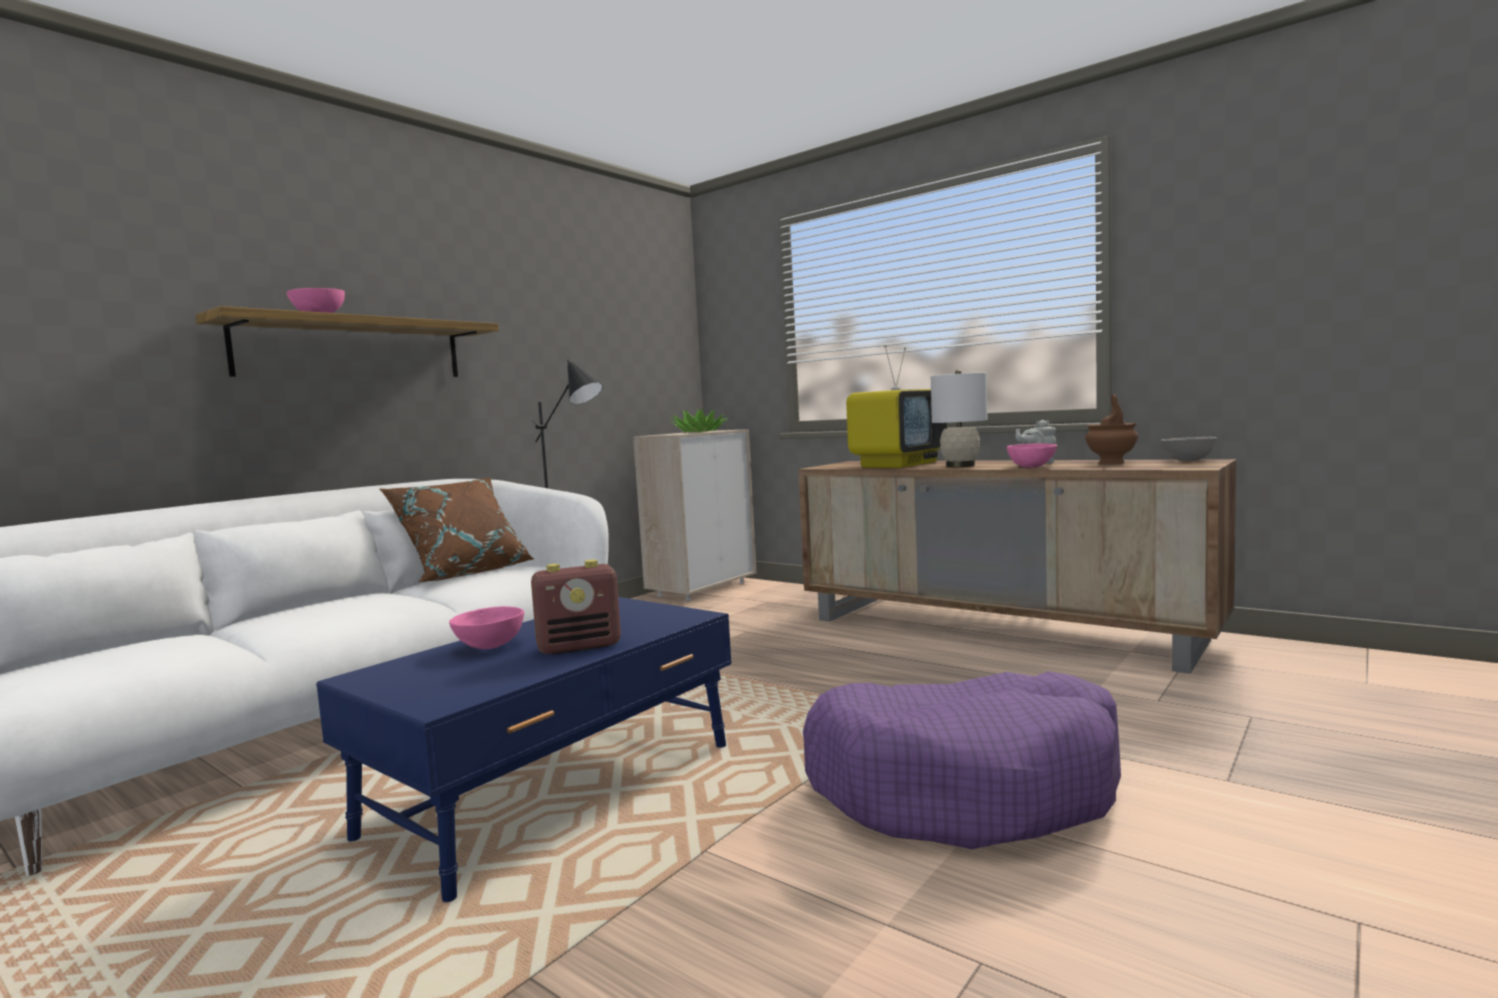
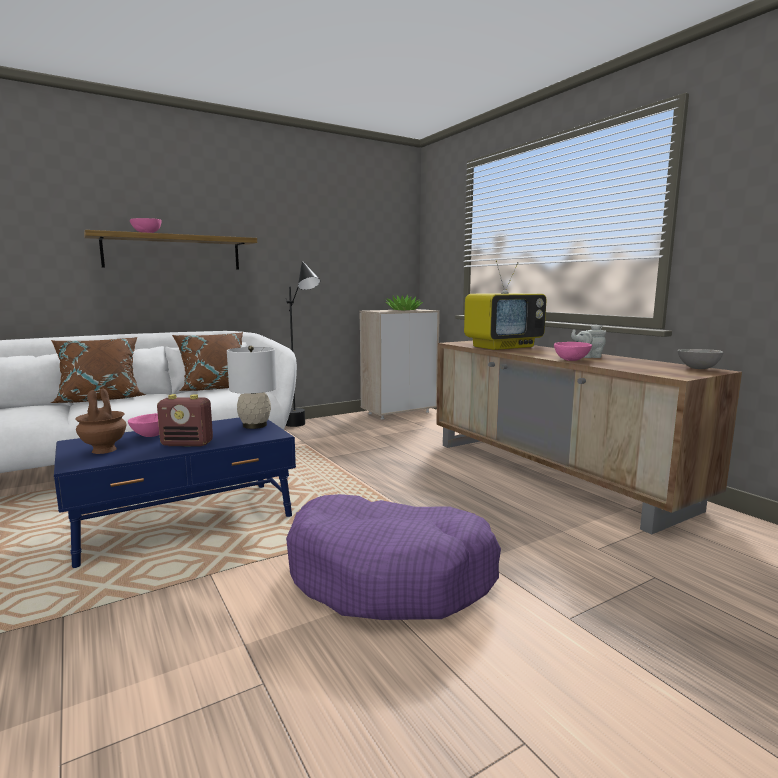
camera: 20 degrees right, 5 degrees up
(276, 613) = (101, 399): none -> brown pillow
(960, 465) = (534, 352): white table lamp -> white table lamp (255, 425)
(1111, 463) = (638, 363): brown vase -> brown vase (103, 450)

